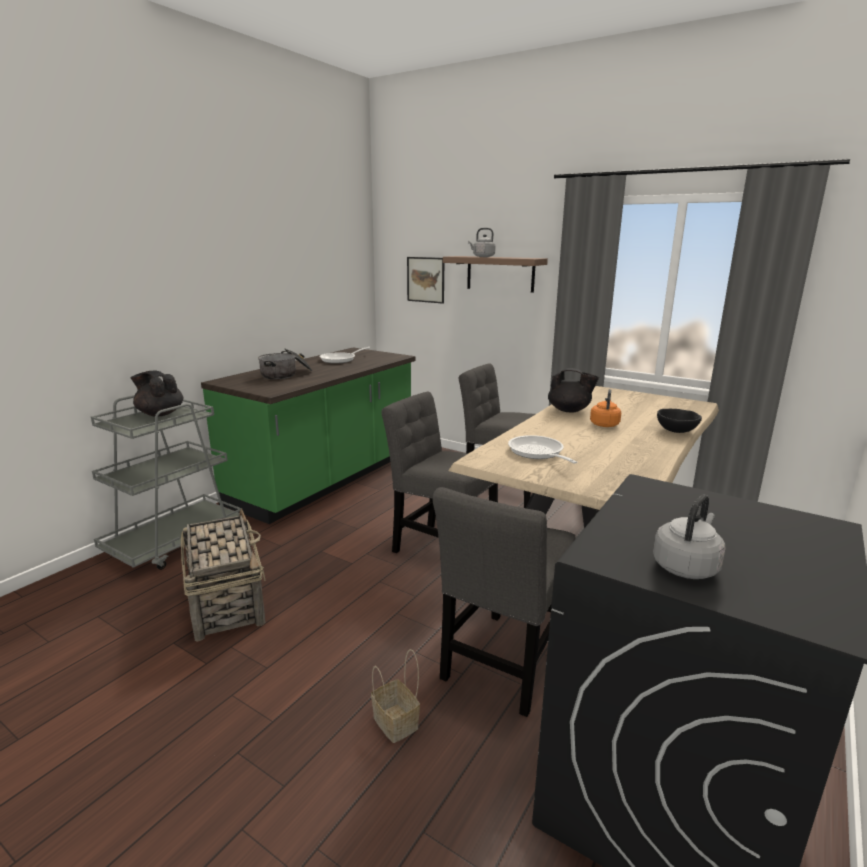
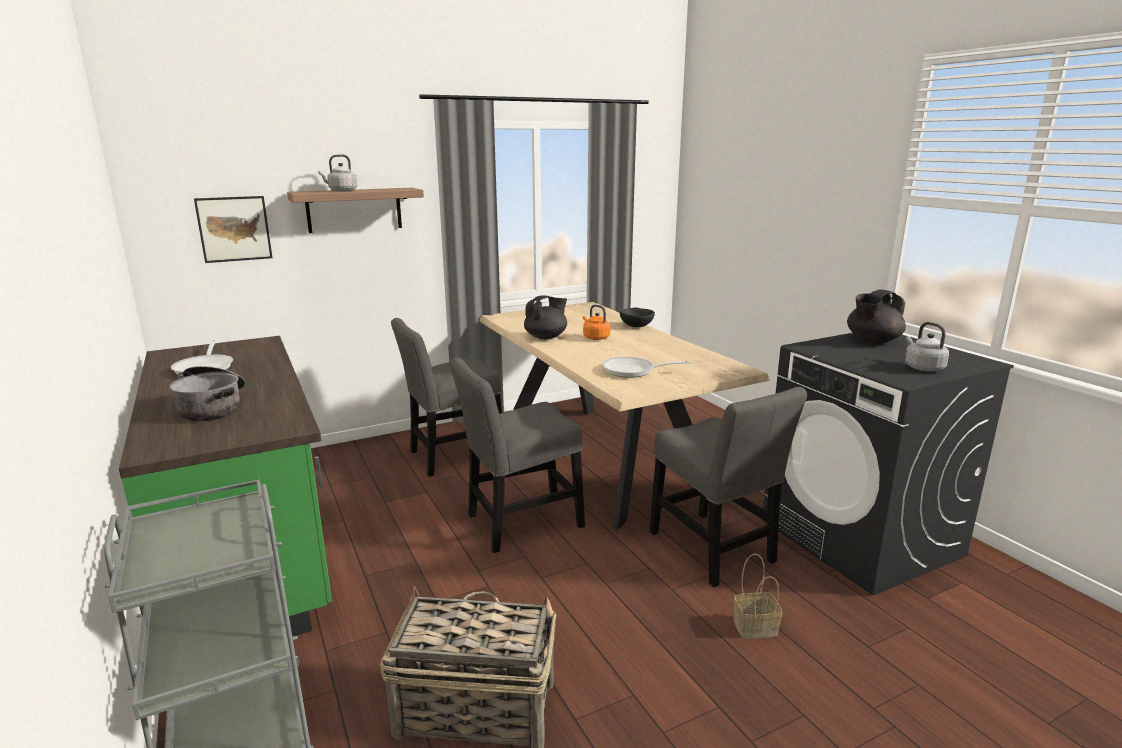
camera: 60 degrees left, 0 degrees up
(160, 414) = (175, 535): black teapot -> black teapot (872, 341)

